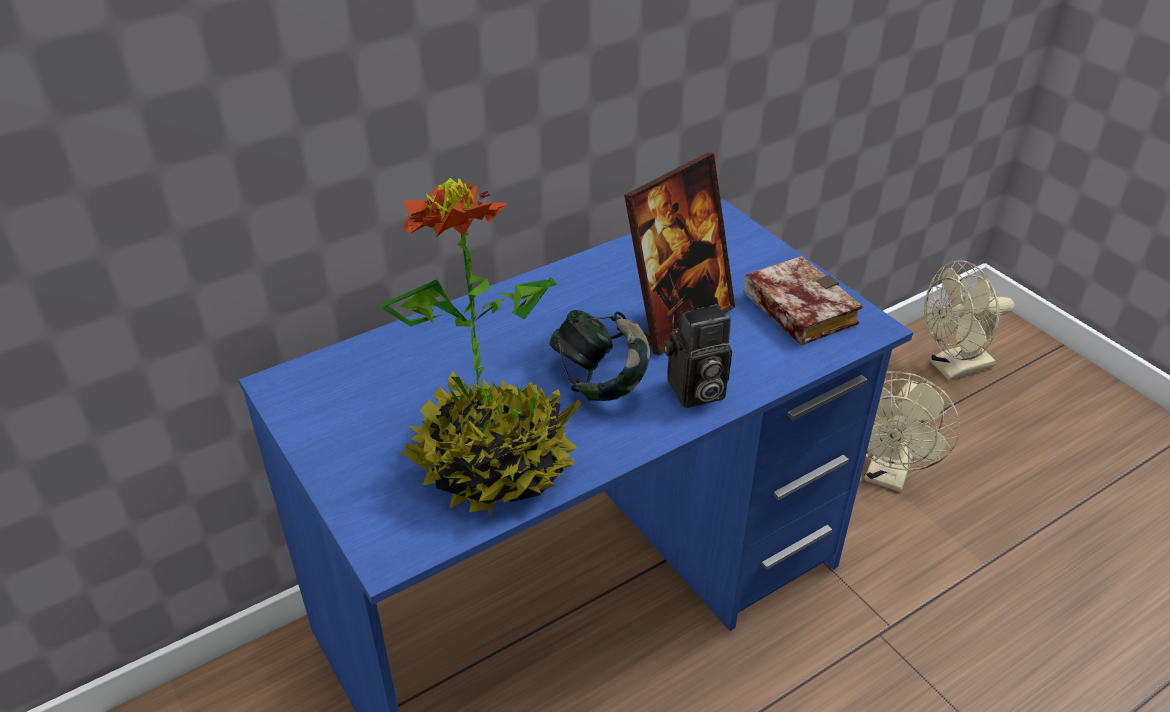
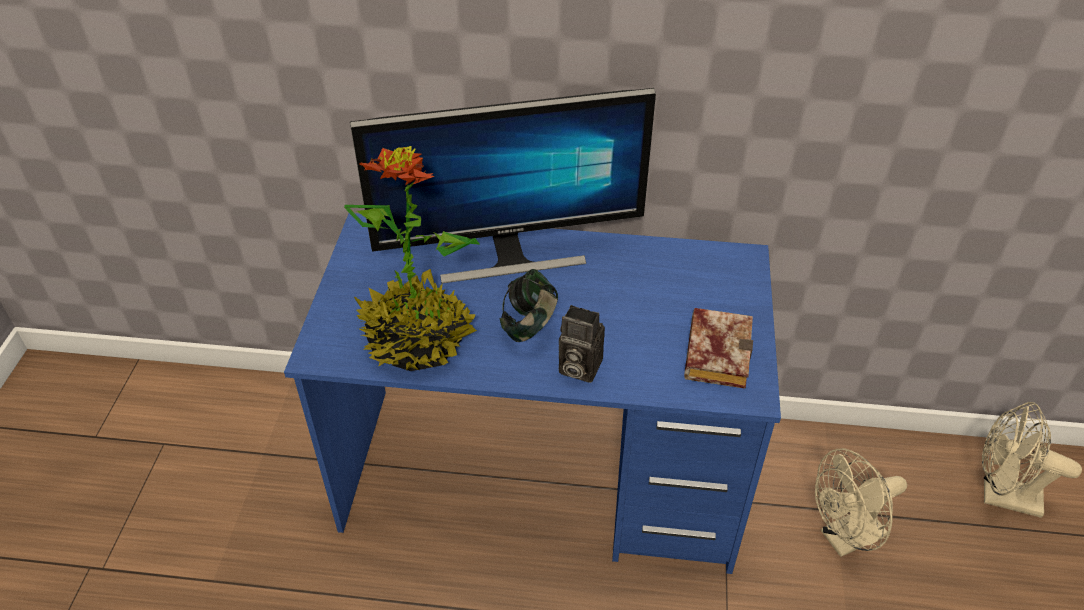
camera: 40 degrees right, 5 degrees up
(493, 327) = (509, 255): none -> monitor
(677, 319) = (625, 314): picture frame -> none

